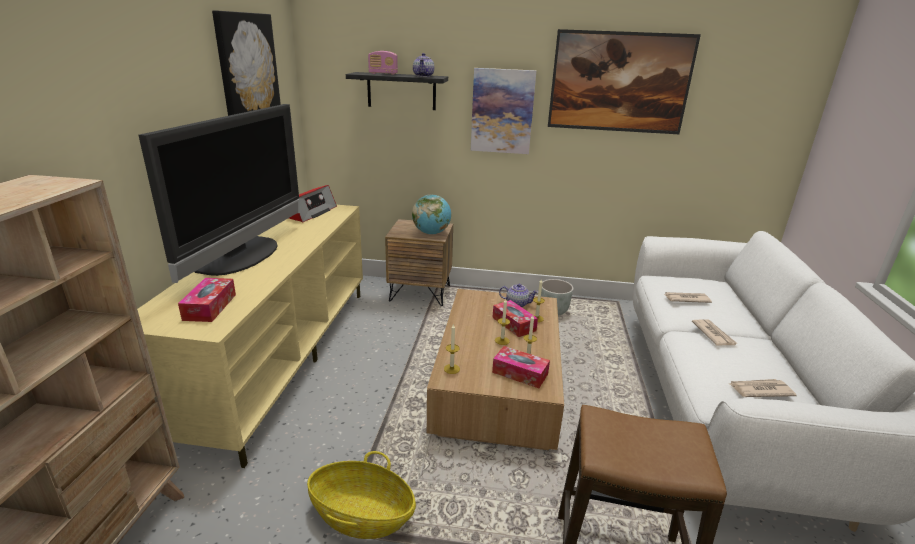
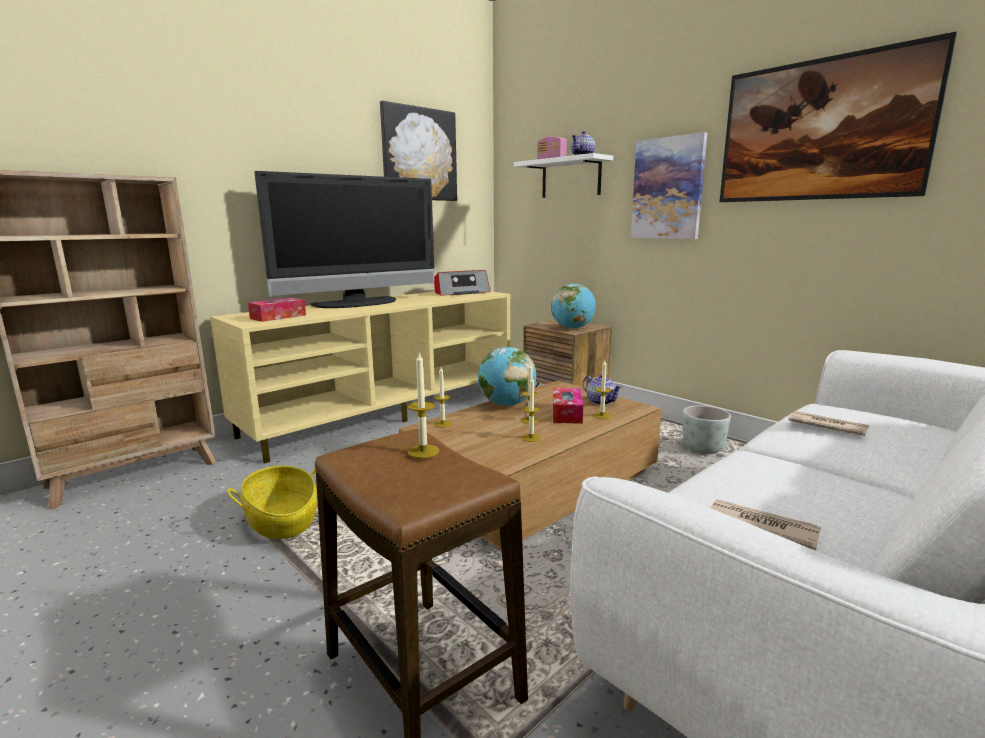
camera: 40 degrees right, 10 degrees down
(401, 91) = (571, 178): black shelf -> white shelf
(463, 329) = (506, 404): none -> globe
(520, 373) = (500, 444): tissue box -> none
(627, 425) = (423, 451): none -> candle
(713, 334) = (802, 463): newspaper -> none

